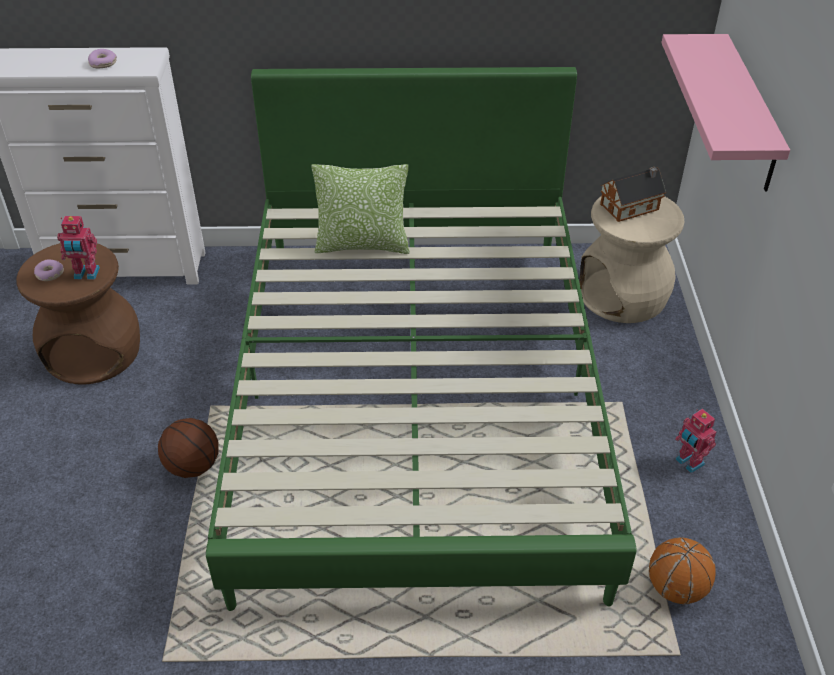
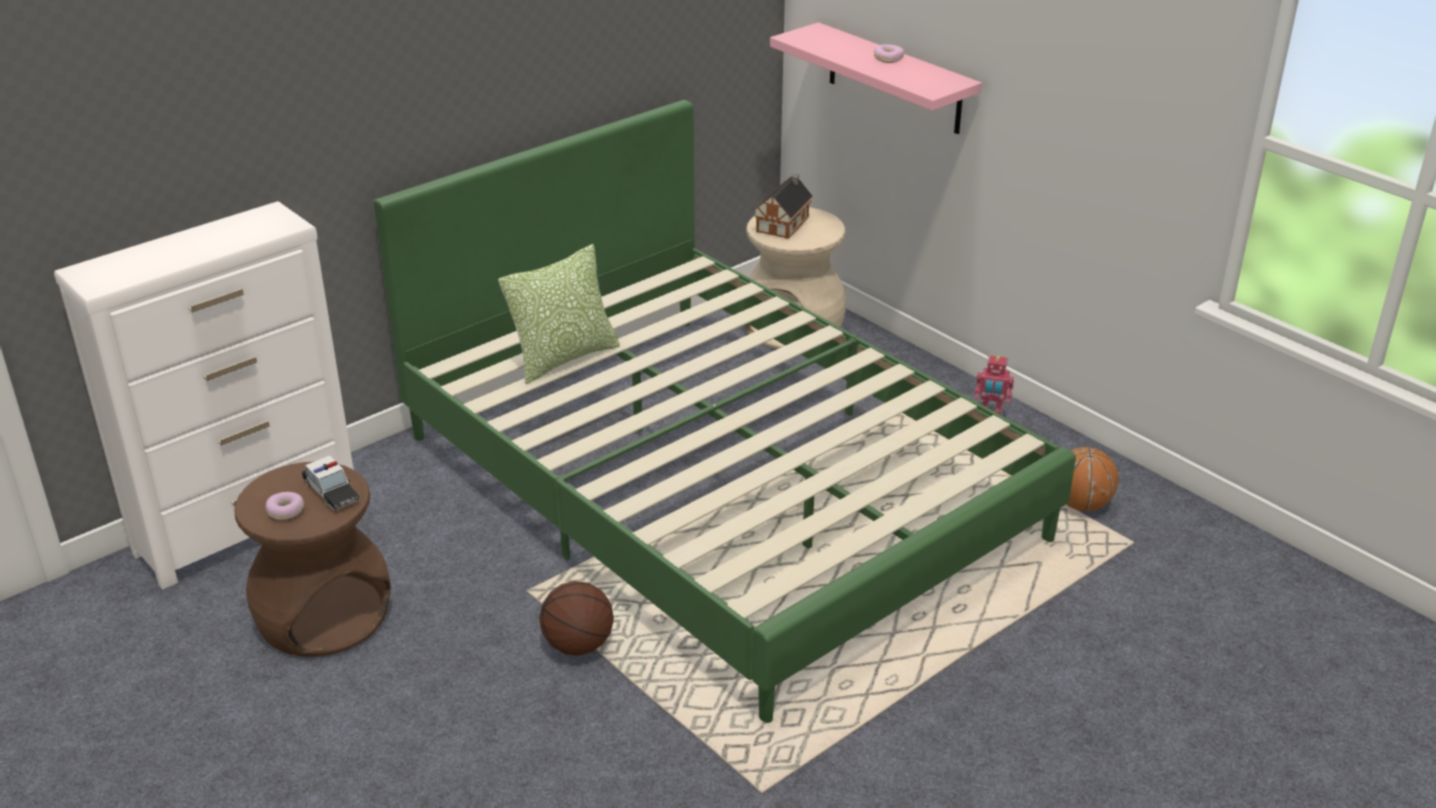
camera: 40 degrees left, 10 degrees down
(86, 274) = (331, 492): toy robot -> toy car
(103, 63) = (231, 236): donut -> donut (888, 59)

